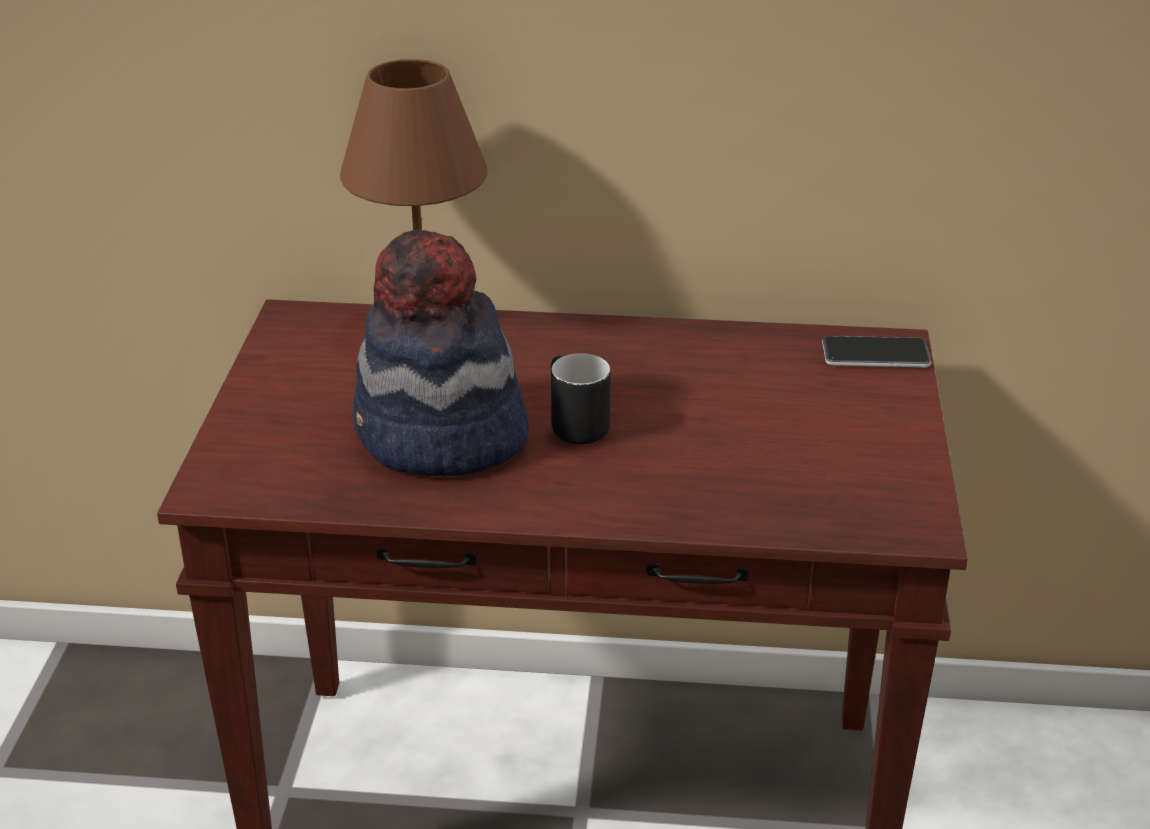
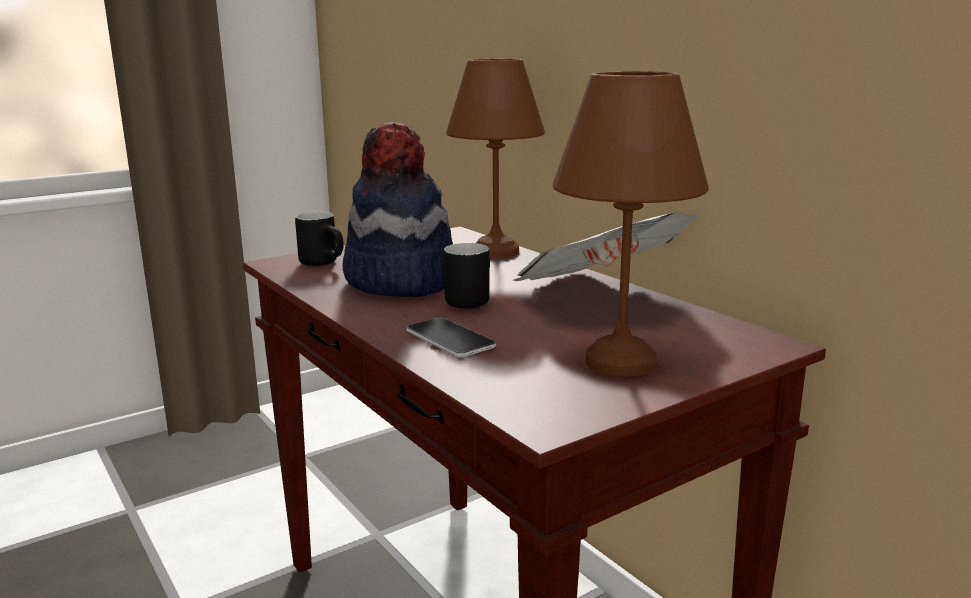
camera: 50 degrees right, 15 degrees down
(279, 455) = (326, 263): none -> black mug
(669, 354) = (599, 297): none -> newspaper
(840, 433) = (617, 362): none -> brown table lamp
(875, 354) = (745, 342): phone -> phone (450, 339)

